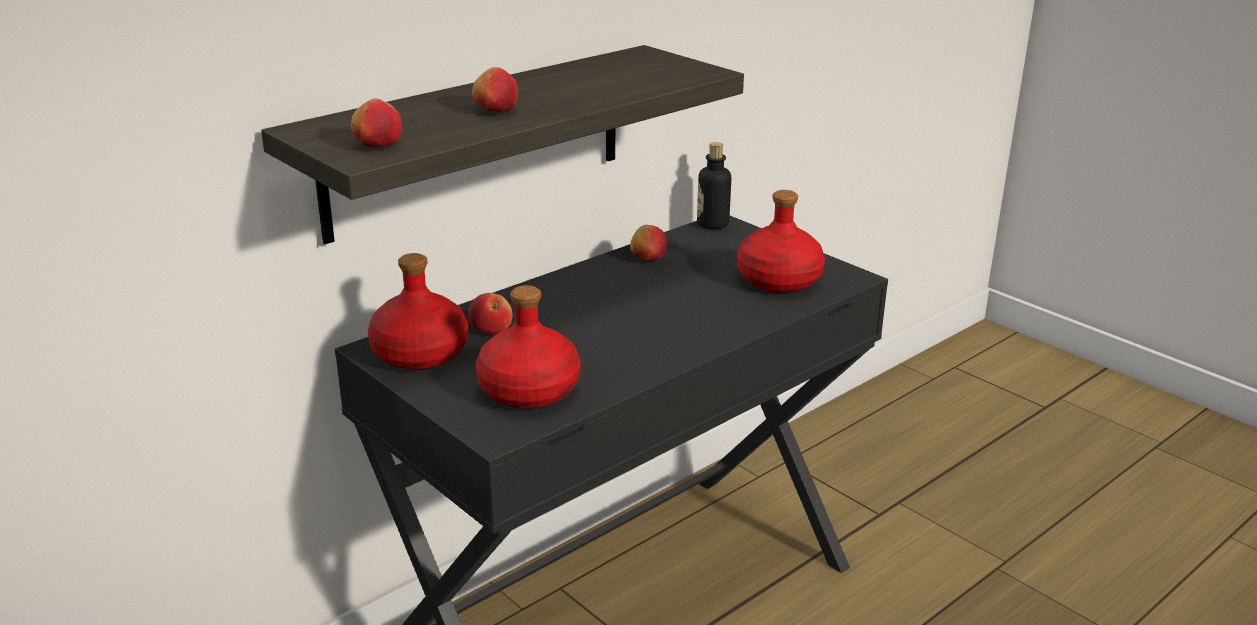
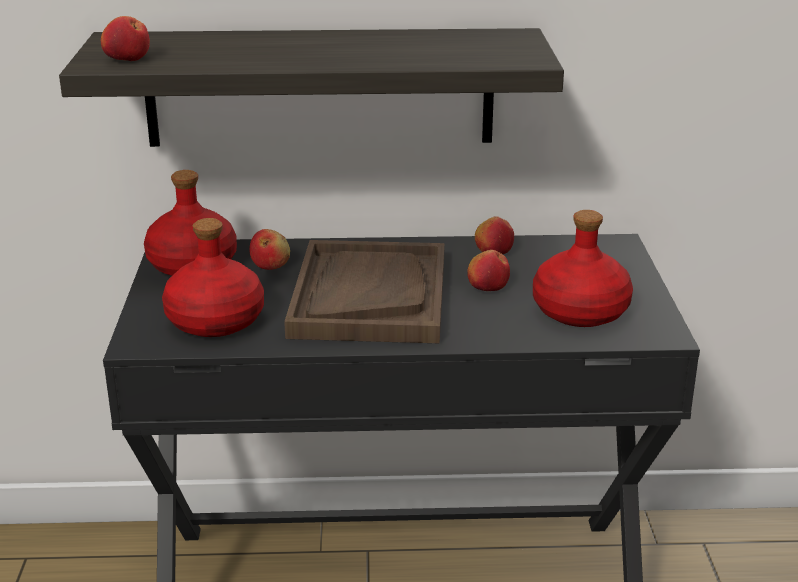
camera: 40 degrees right, 0 degrees up
(496, 111) = (270, 53): apple -> apple (487, 287)
(615, 324) = (369, 296): none -> brown tray
(712, 224) = (607, 242): bottle -> none

